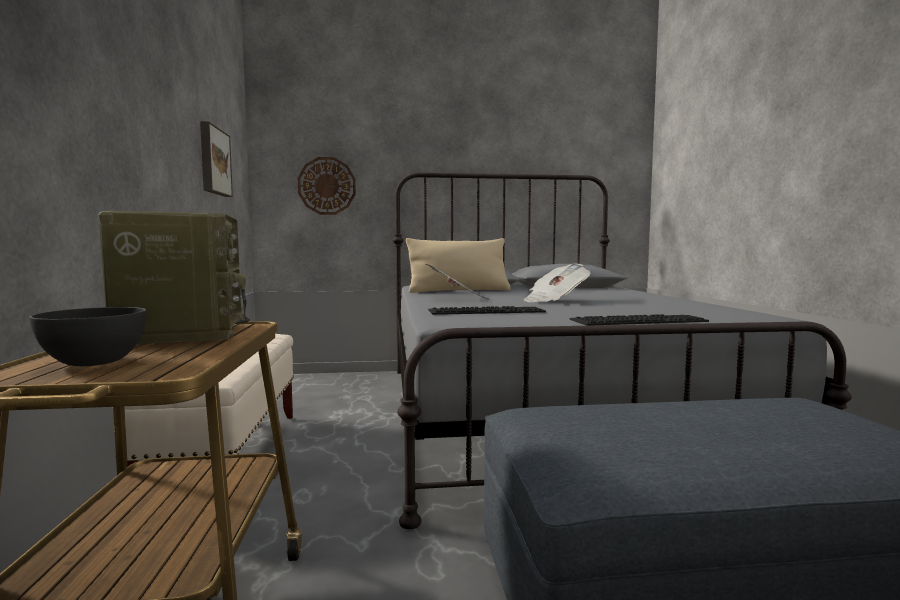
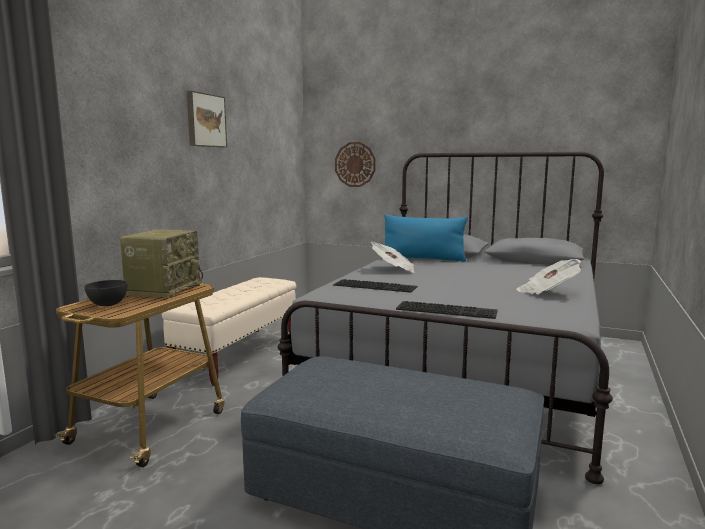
camera: 30 degrees right, 5 degrees up
(213, 161) = (261, 159): picture -> picture (205, 120)
(459, 291) = (423, 258): beige pillow -> blue pillow
(554, 300) = (459, 279): newspaper -> newspaper (547, 292)

